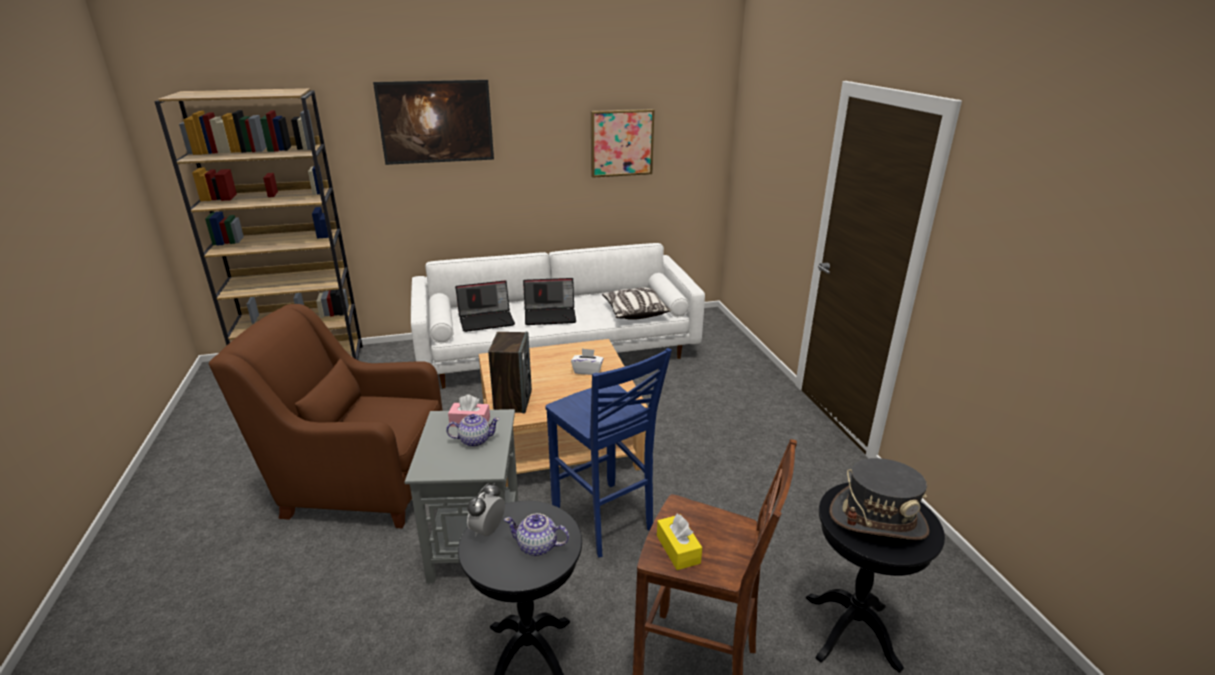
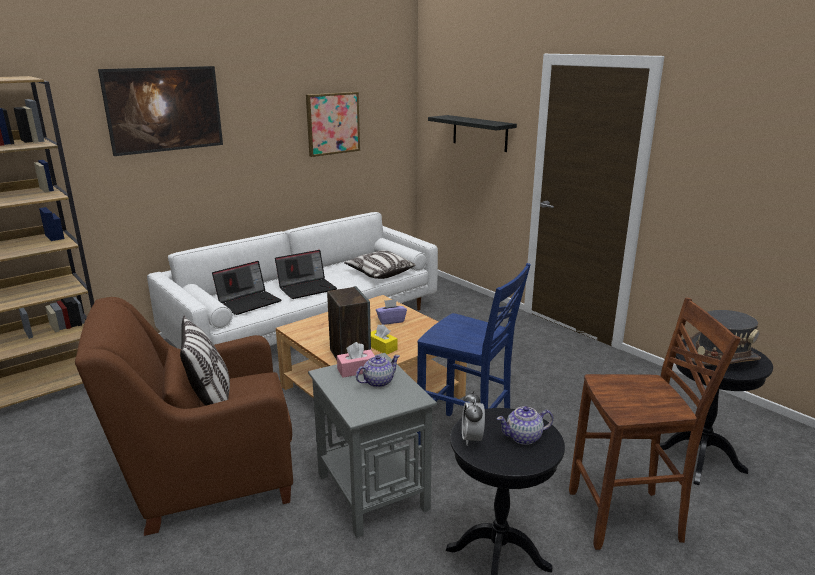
camera: 25 degrees left, 5 degrees down
(356, 416) = (211, 401): none -> pillow
(587, 371) = (391, 321): white tissue box -> purple tissue box
(678, 549) = (631, 406): yellow tissue box -> yellow tissue box (381, 347)
(779, 168) = (479, 133): none -> black shelf

